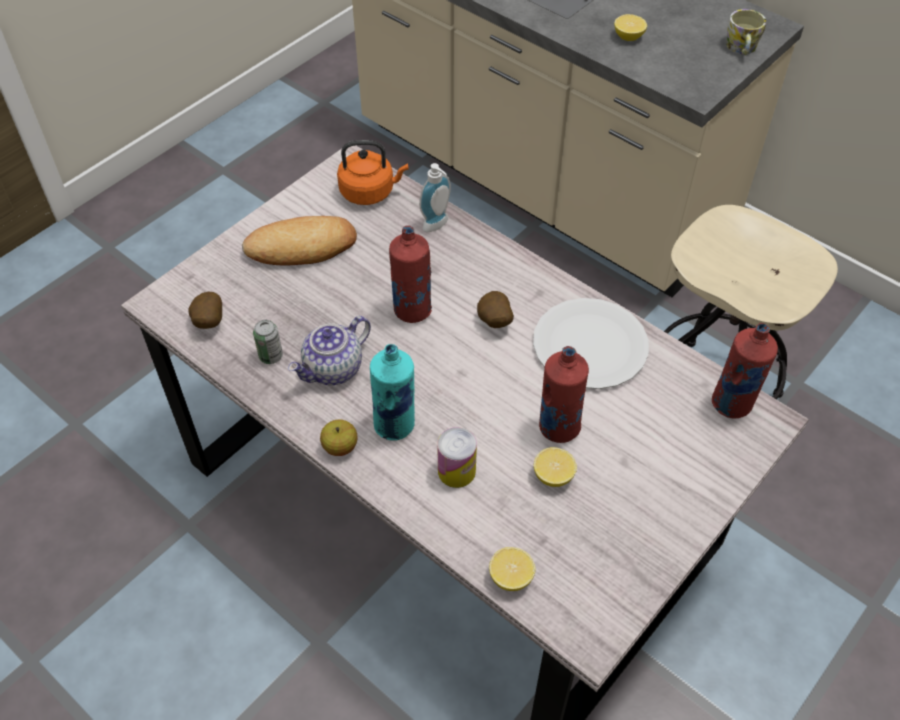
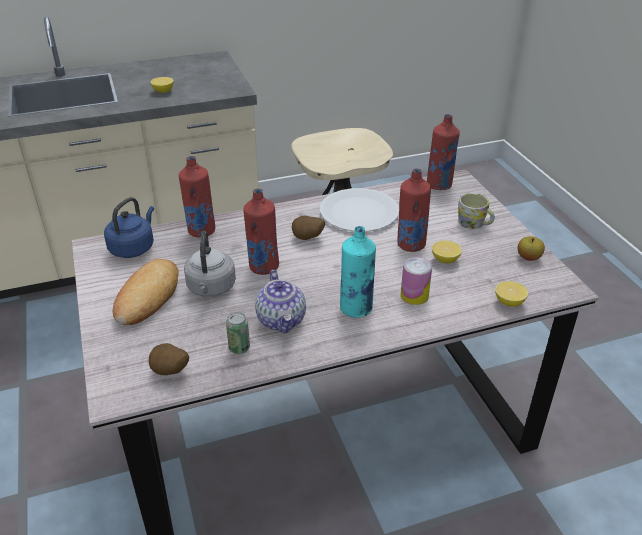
camera: 60 degrees left, 15 degrees down
(340, 447) = (355, 340): apple -> apple (528, 257)
(346, 287) = (211, 288): none -> grey kettle
(370, 192) = (133, 248): orange kettle -> blue kettle
(438, 226) = (201, 231): soap dispenser -> red bottle
(741, 49) = (220, 69): mug -> mug (474, 224)

